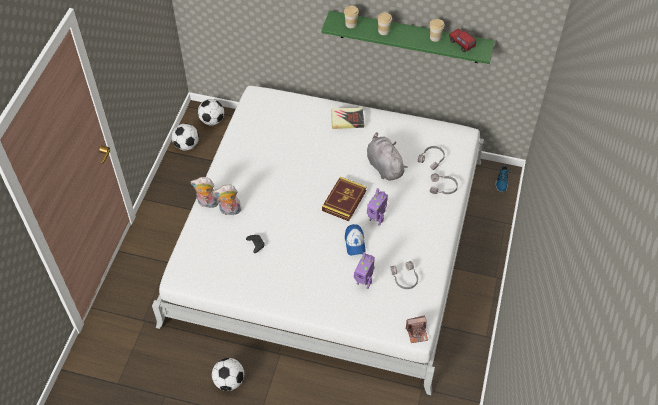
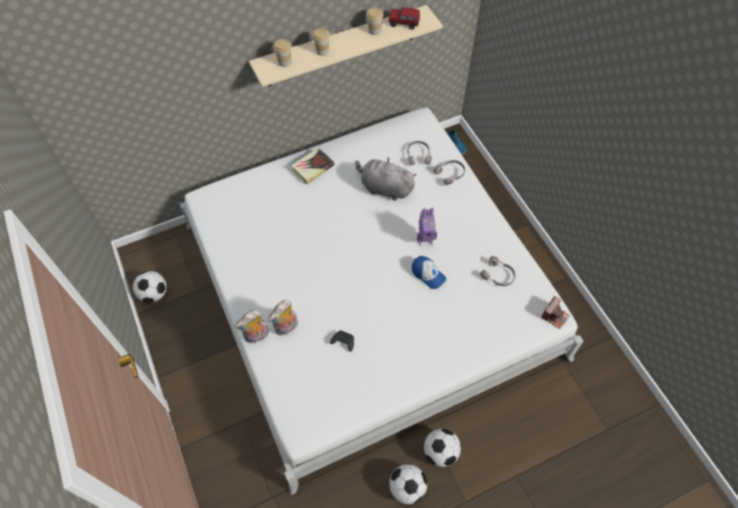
camera: 40 degrees left, 5 degrees up
(212, 121) = (158, 254): football -> football (440, 452)
(344, 200) = (381, 242): book -> none
(364, 282) = (470, 304): toy robot -> none
(409, 37) = (341, 46): green shelf -> beige shelf

